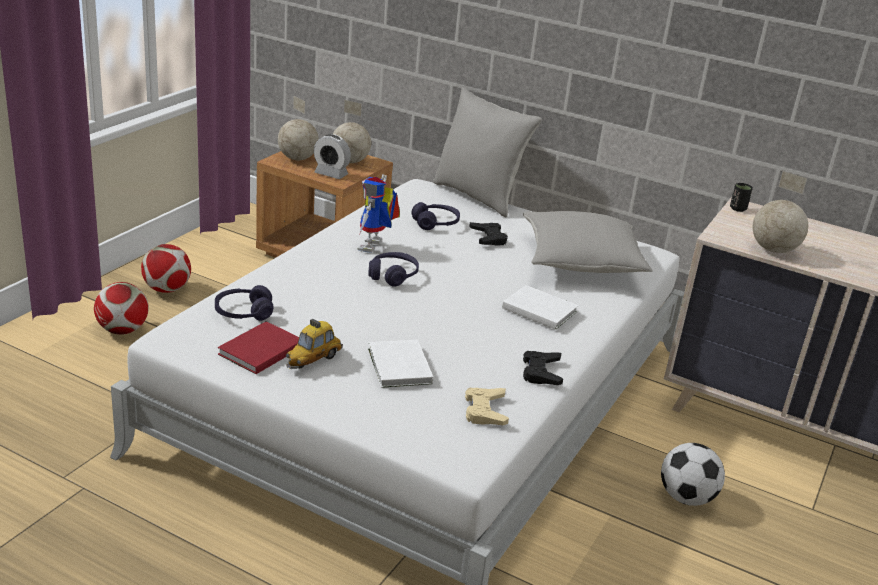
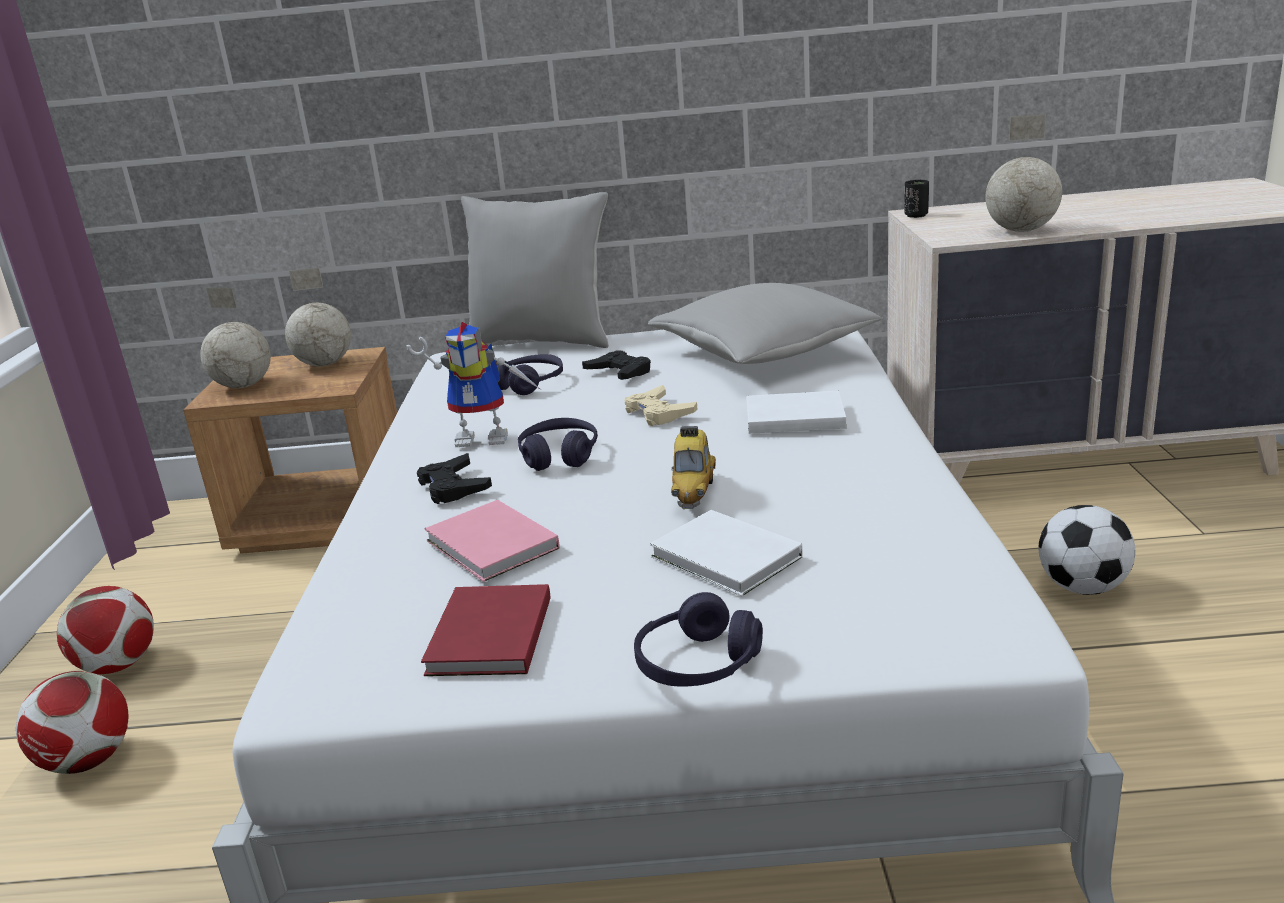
camera: 25 degrees left, 5 degrees down
(243, 313) = (393, 596): purple headphones -> purple headphones (697, 664)
(307, 309) = (492, 546): none -> pink book
(313, 360) = (591, 609): toy car -> toy car (693, 493)
(331, 174) = (315, 385): alarm clock -> none
(374, 247) = (487, 437): toy robot -> toy robot turned 75 degrees counterclockwise
(485, 411) = (917, 556): beige game controller -> beige game controller (658, 413)
(541, 372) = (904, 480): black game controller -> black game controller (453, 486)

